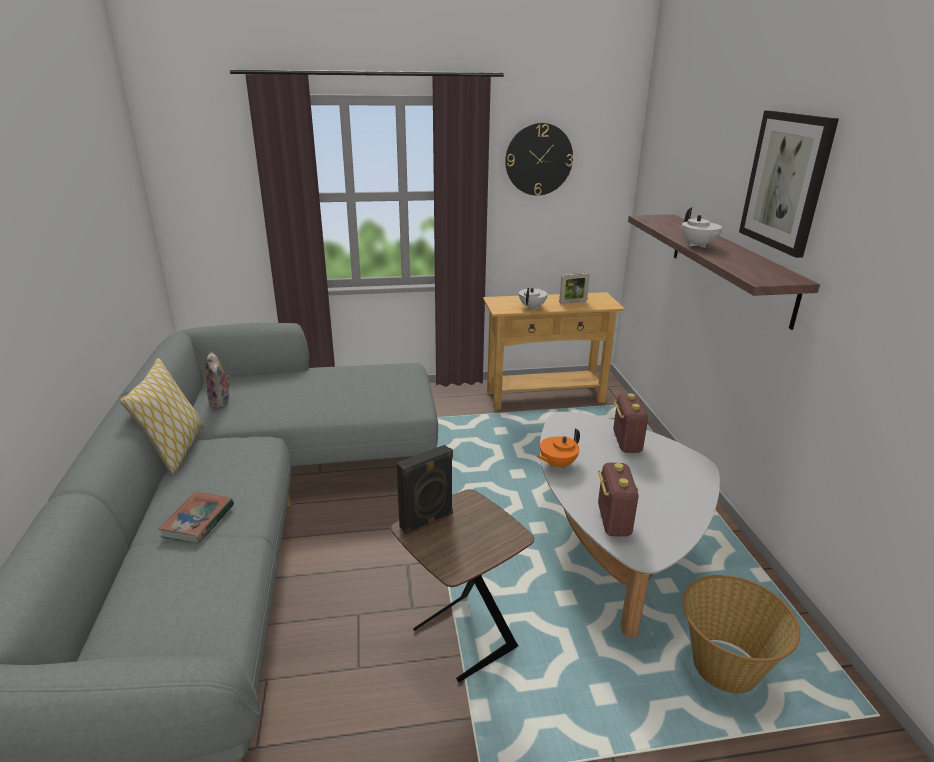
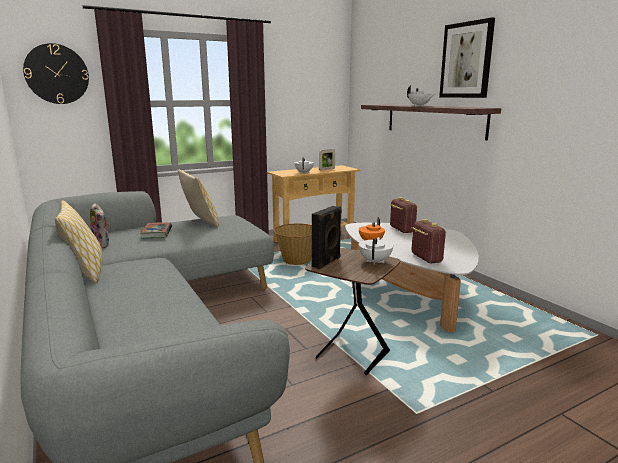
camera: 20 degrees left, 10 degrees down
(198, 521) = (144, 299): book -> book (157, 233)
(358, 377) = (200, 222): none -> pillow
(494, 535) = (375, 261): none -> white teapot
(538, 159) = (292, 79): wall clock -> wall clock (57, 74)
(724, 667) = (511, 334): basket -> basket (296, 260)

